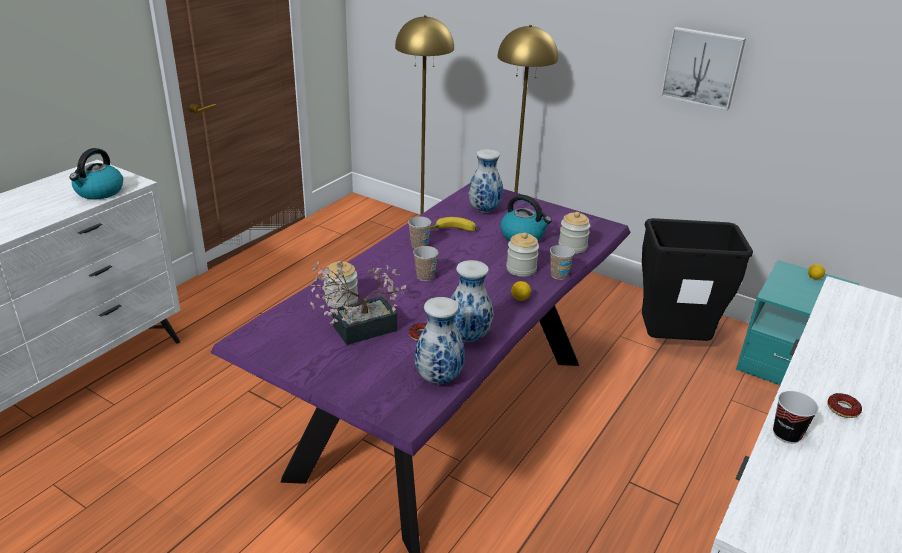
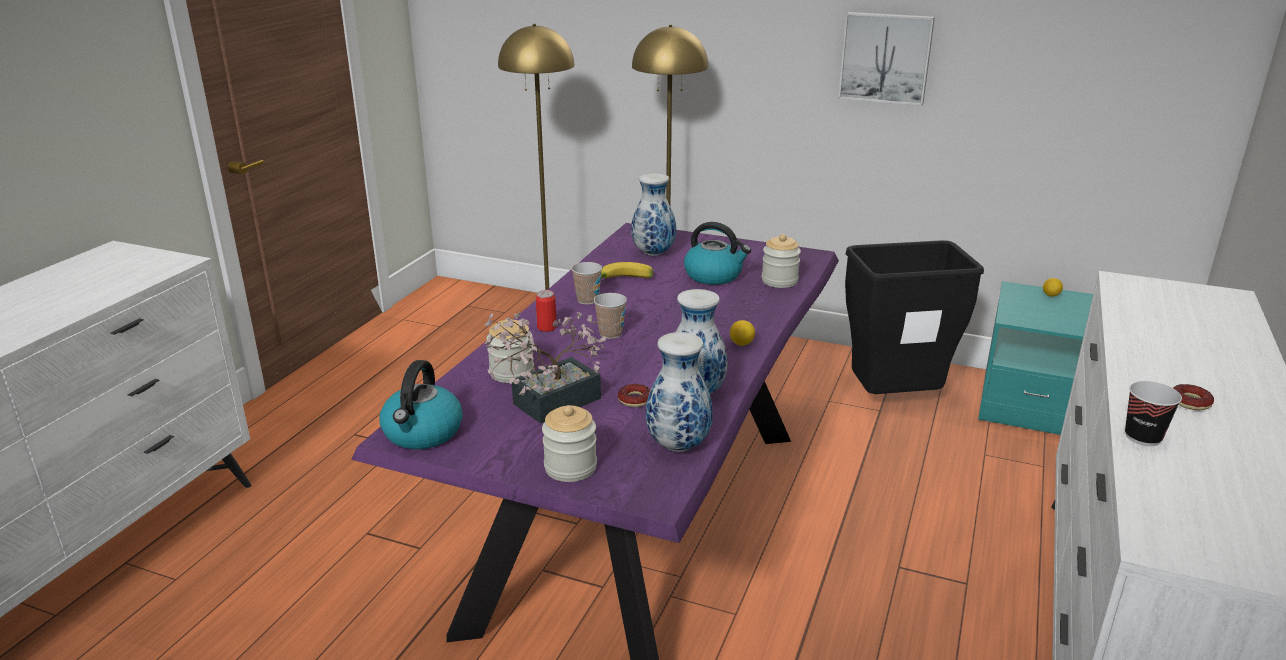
camera: 10 degrees left, 5 degrees down
(99, 192) = (131, 277): kettle -> kettle (423, 433)
(380, 265) = (547, 327): none -> can
(521, 269) = (728, 312): jar -> jar (570, 467)
(559, 275) = (777, 313): cup -> none

